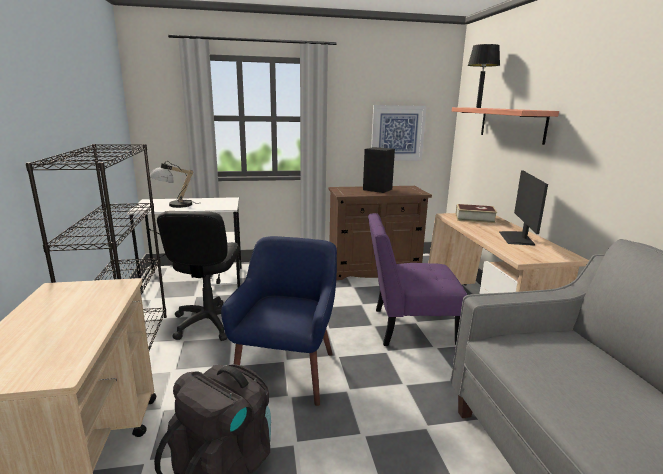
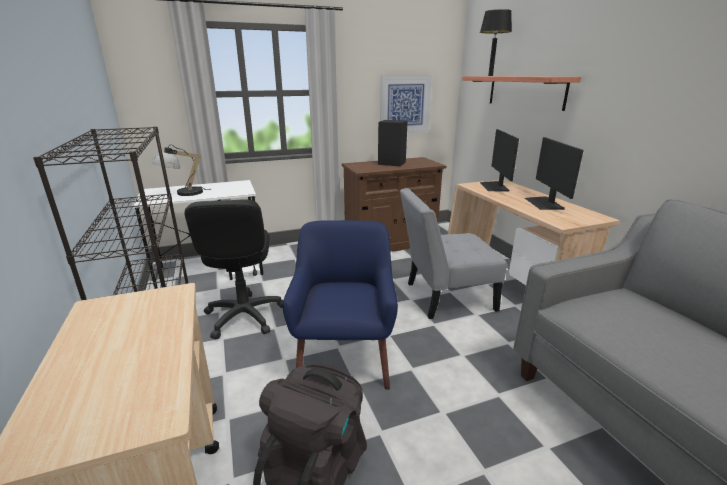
camera: 10 degrees left, 5 degrees up
(408, 327) = (444, 297): purple chair -> grey chair
(474, 218) = (494, 186): book -> monitor

